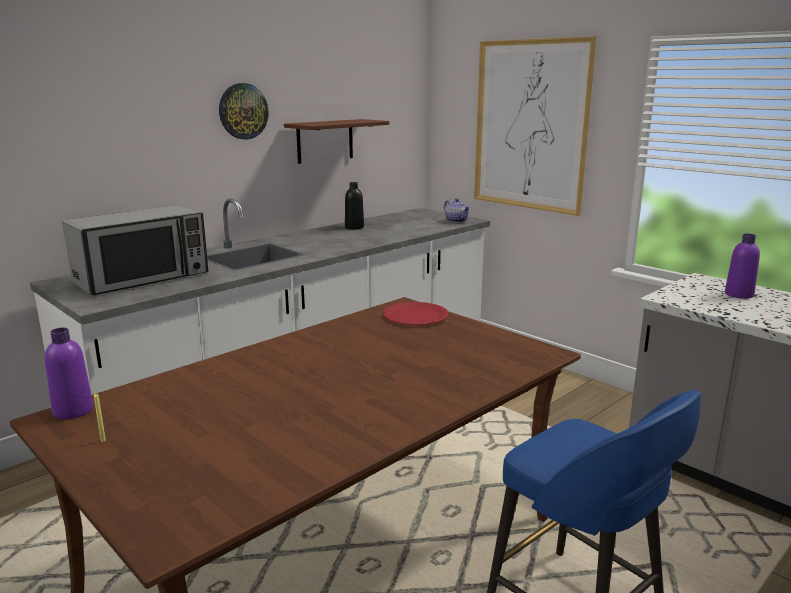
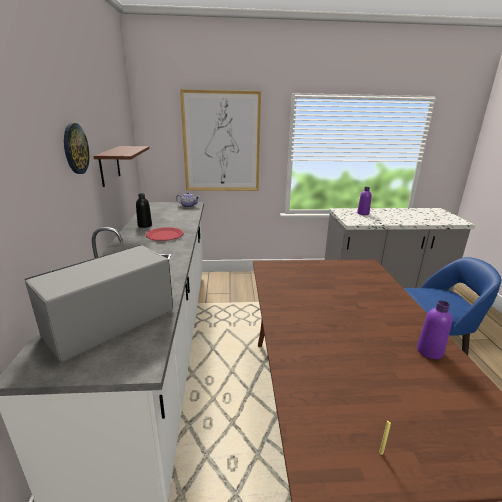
camera: 50 degrees left, 5 degrees up
(73, 411) = (310, 455): purple bottle -> purple bottle (429, 351)
(143, 278) = (110, 322): microwave -> microwave turned 135 degrees counterclockwise
(415, 316) = (286, 269): red plate -> red plate (165, 235)

